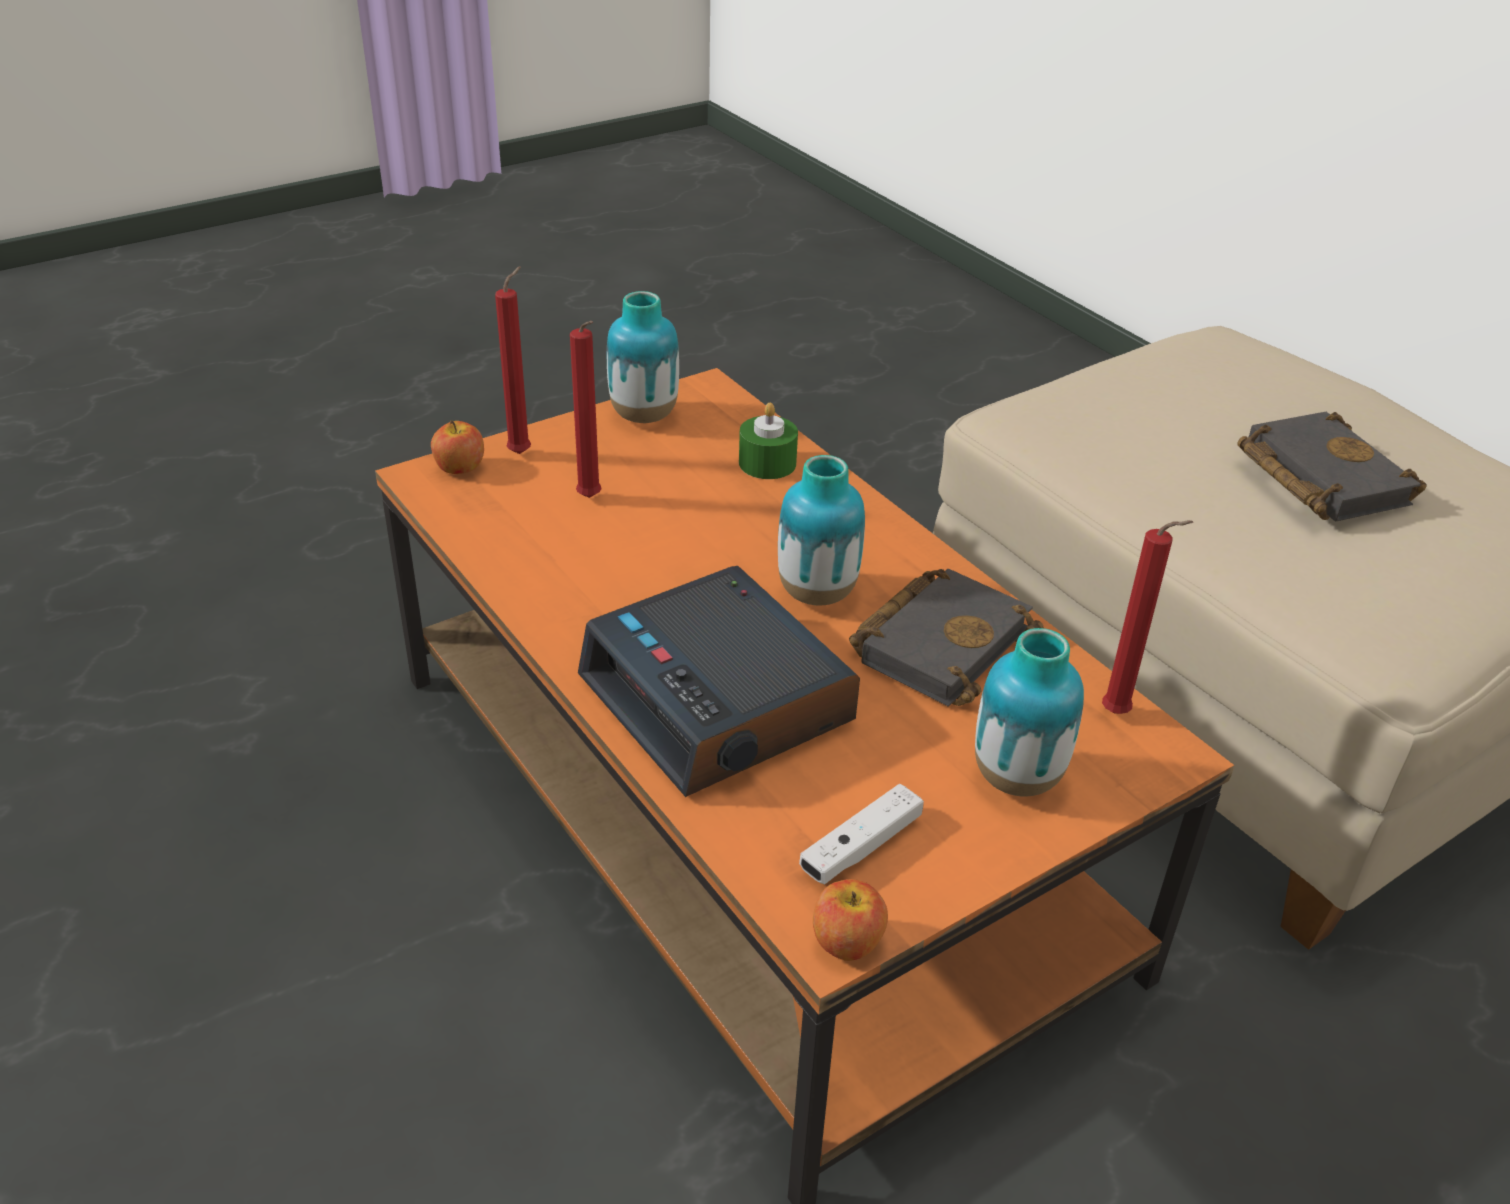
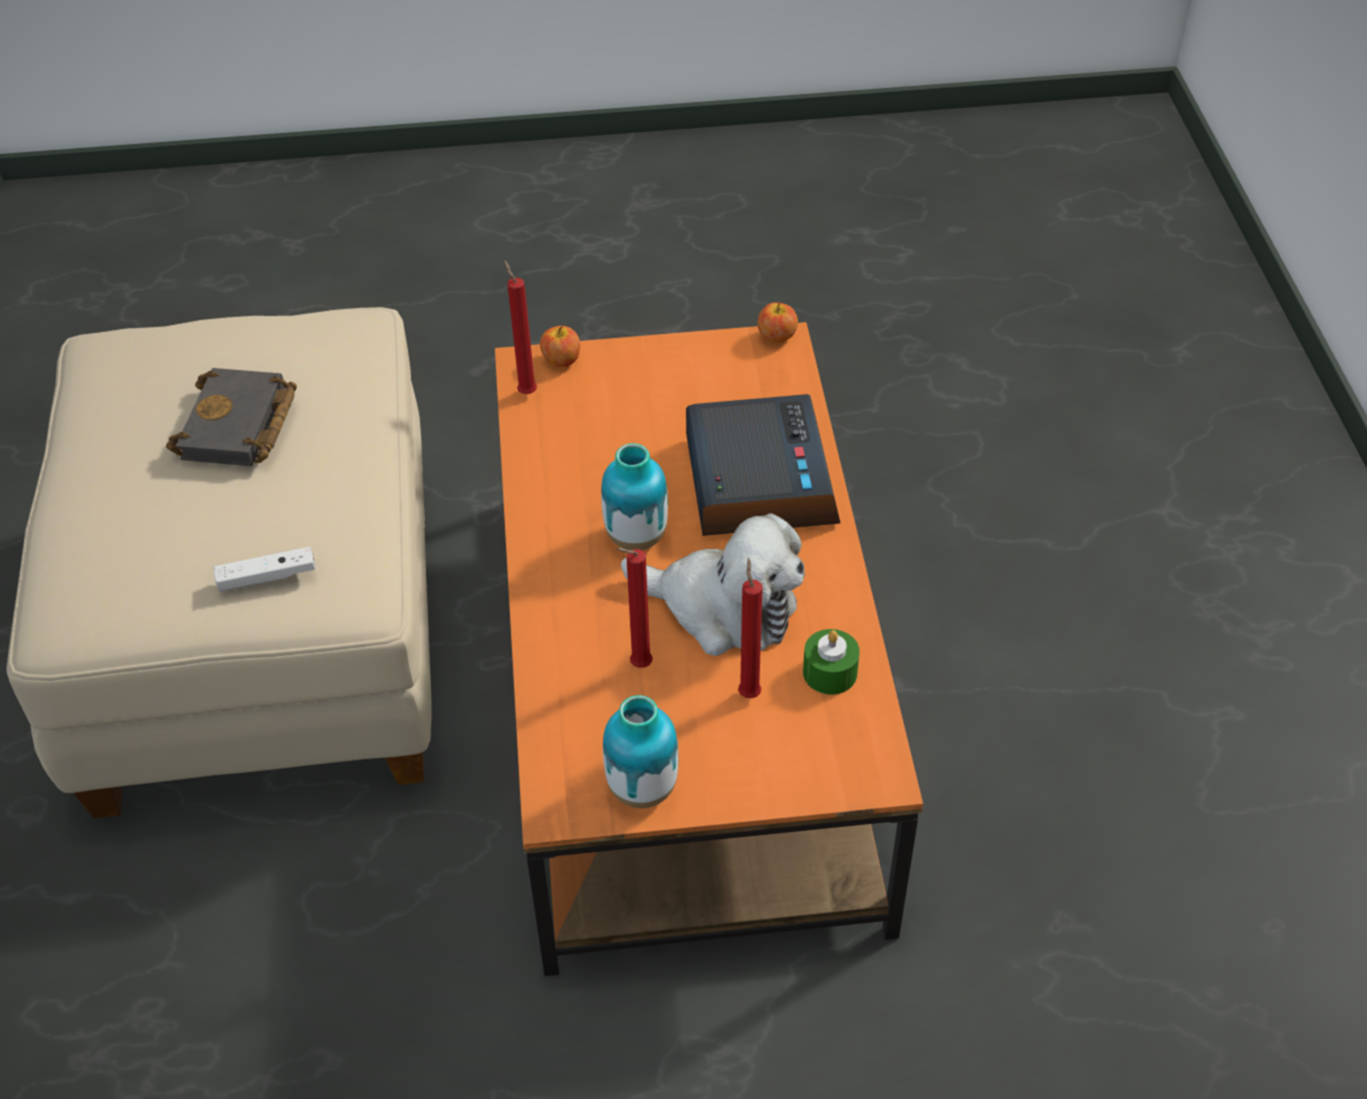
camera: 150 degrees left, 10 degrees up
(460, 468) = (845, 775): apple -> apple (561, 360)
(522, 452) = (780, 776): red candle -> red candle (637, 666)
(666, 556) = (722, 609): none -> plush toy
(767, 463) = (575, 682): green candle -> green candle (830, 672)
(861, 847) = (736, 374): white game controller -> white game controller (267, 577)
(941, 642) = (585, 472): black book -> none
(1016, 777) = (621, 379): vase -> none

